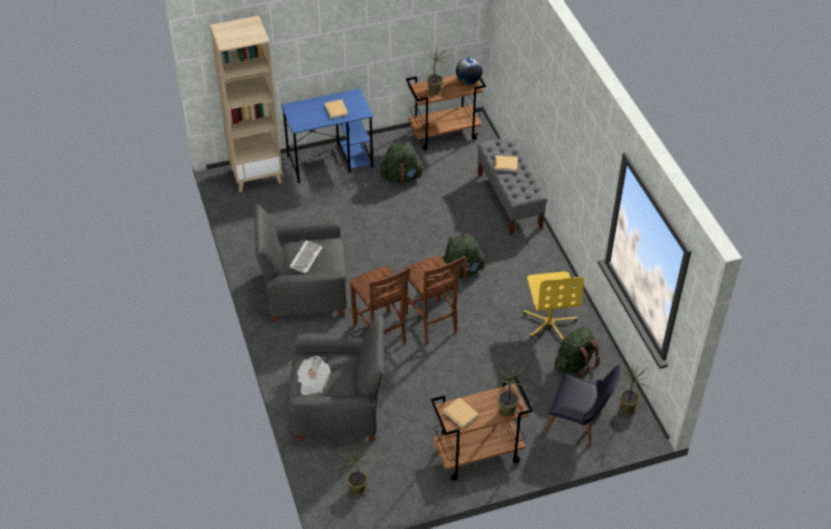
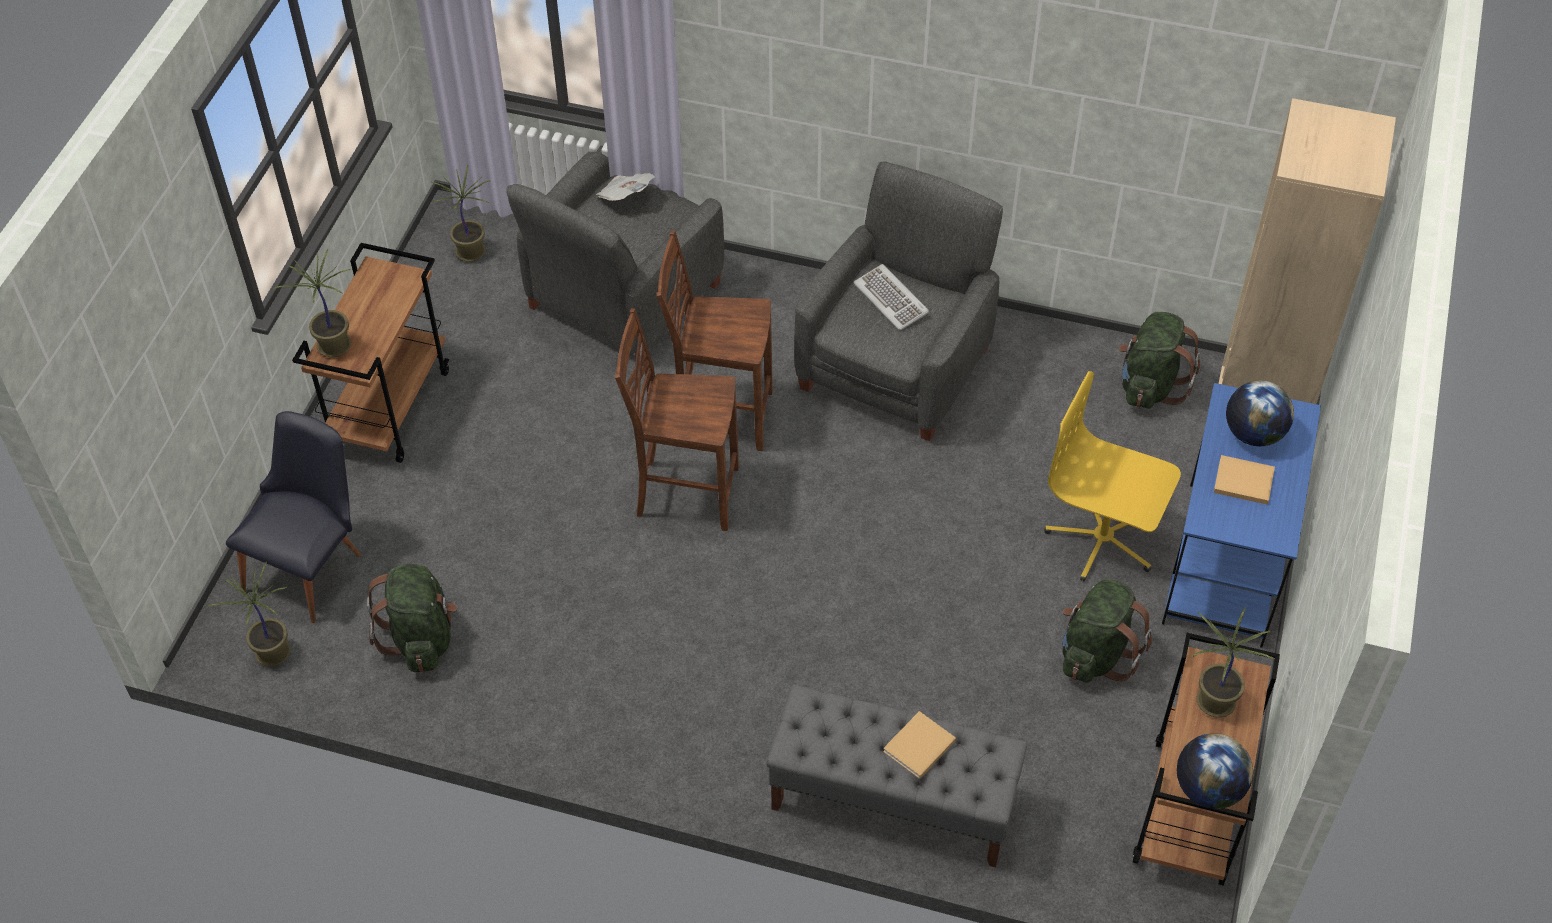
camera: 125 degrees right, 5 degrees up
(310, 115) = (1253, 434): none -> globe
(461, 271) = (767, 604): green backpack -> green backpack (1150, 385)
(461, 414) = (382, 291): beige book -> none
(549, 323) = (537, 661): yellow office chair -> yellow office chair (1102, 539)
(579, 424) = (311, 565): black chair -> black chair turned 150 degrees clockwise

